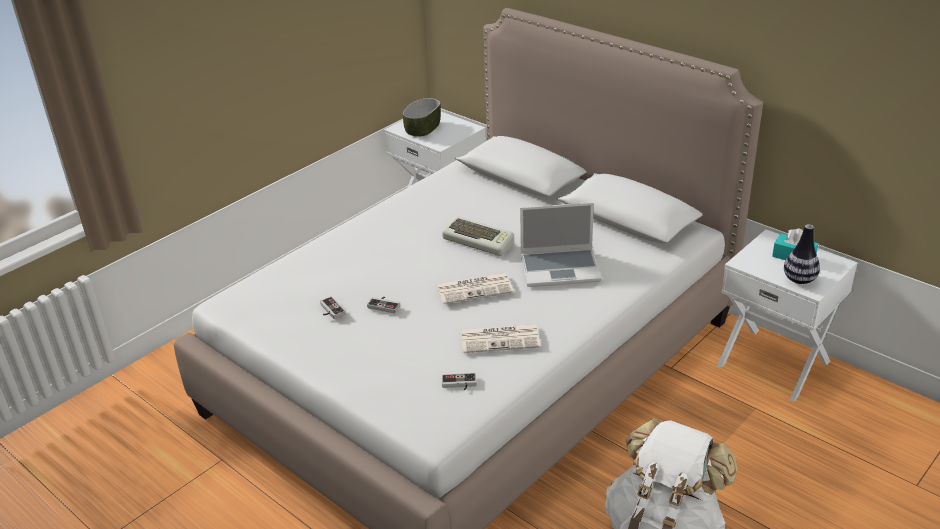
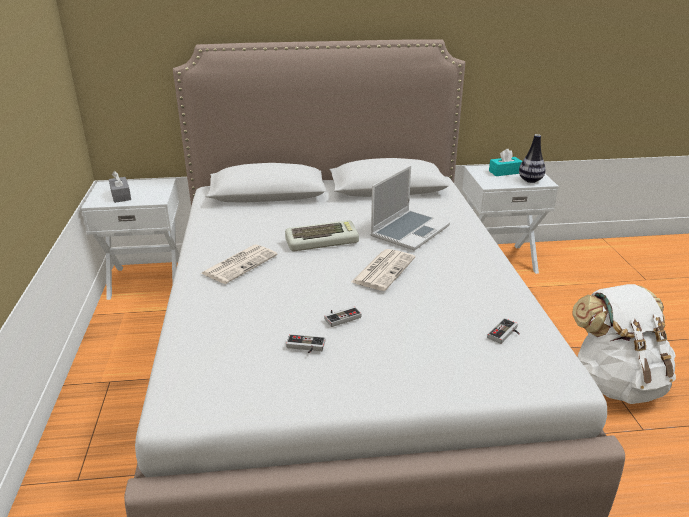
camera: 50 degrees left, 5 degrees down
(423, 129) = (121, 195): bowl -> grey tissue box
(501, 339) = (466, 289): newspaper -> newspaper (240, 264)

